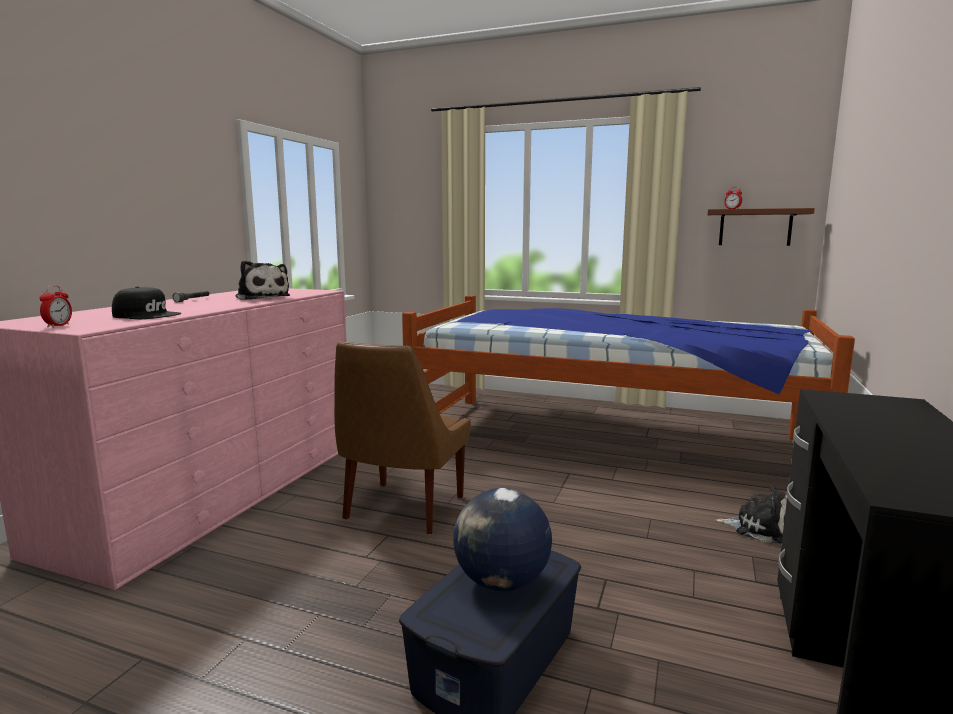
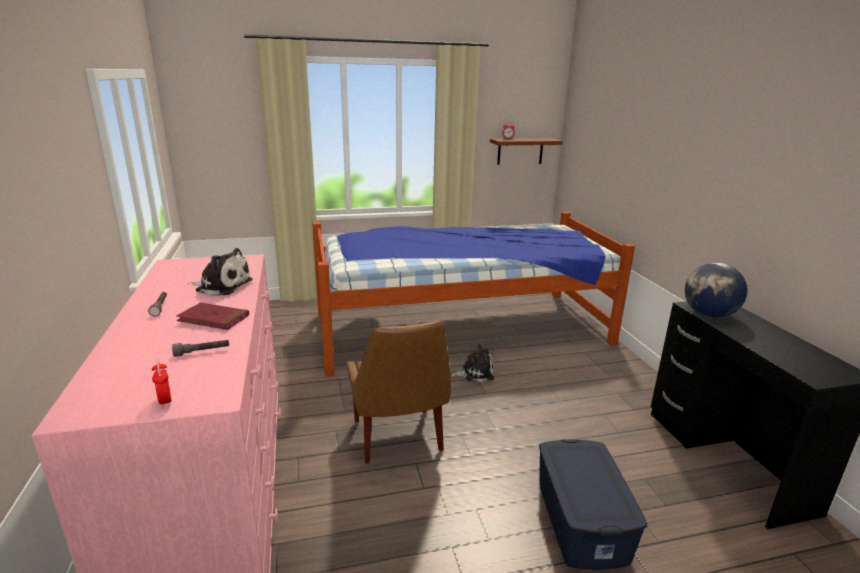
camera: 35 degrees left, 10 degrees up
(147, 315) = (202, 352): black cap -> grey flashlight
(204, 306) = (214, 319): none -> red book
(501, 582) = (585, 474): globe -> globe (708, 315)
(758, 528) = (602, 372): plush toy -> plush toy (475, 373)

